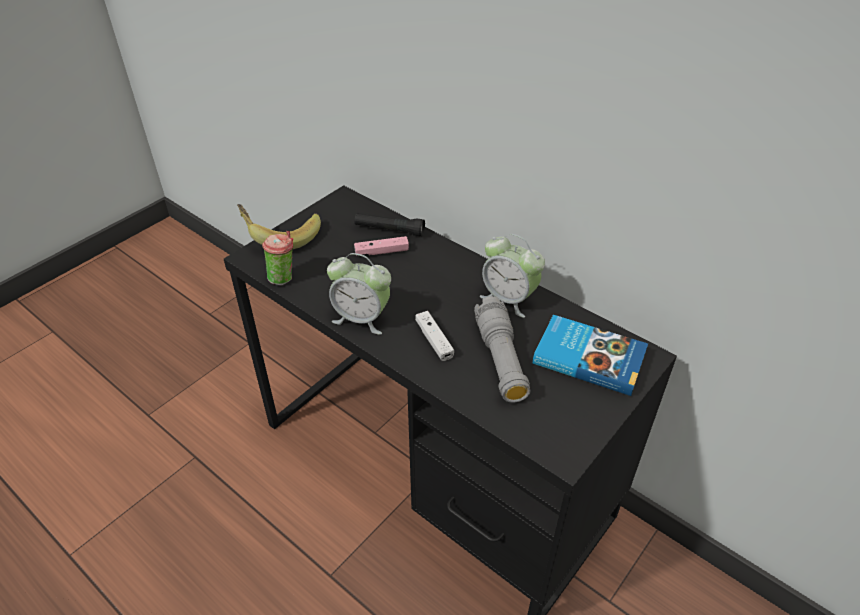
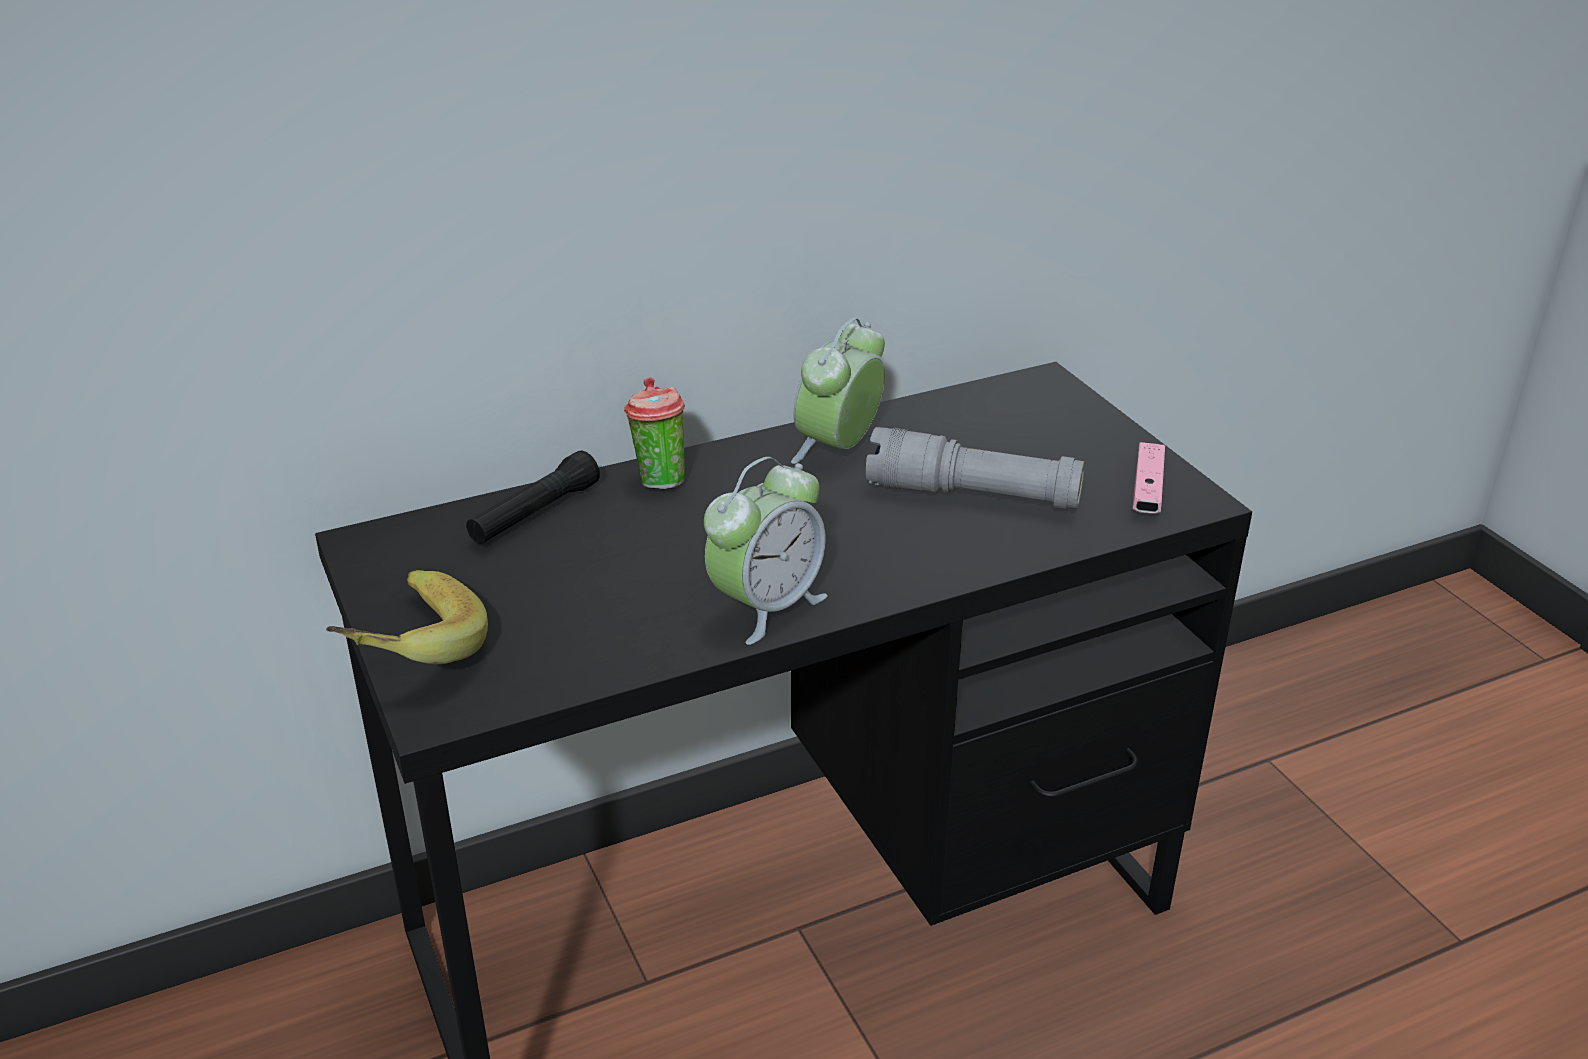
camera: 65 degrees left, 10 degrees down
(283, 277) = (556, 678): cup -> cup (658, 480)
(381, 251) = (592, 539): pink game controller -> pink game controller (1147, 490)
(434, 340) = (884, 545): white game controller -> none
(509, 299) = (838, 448): alarm clock -> alarm clock turned 150 degrees clockwise
(588, 357) = (1018, 423): book -> none

